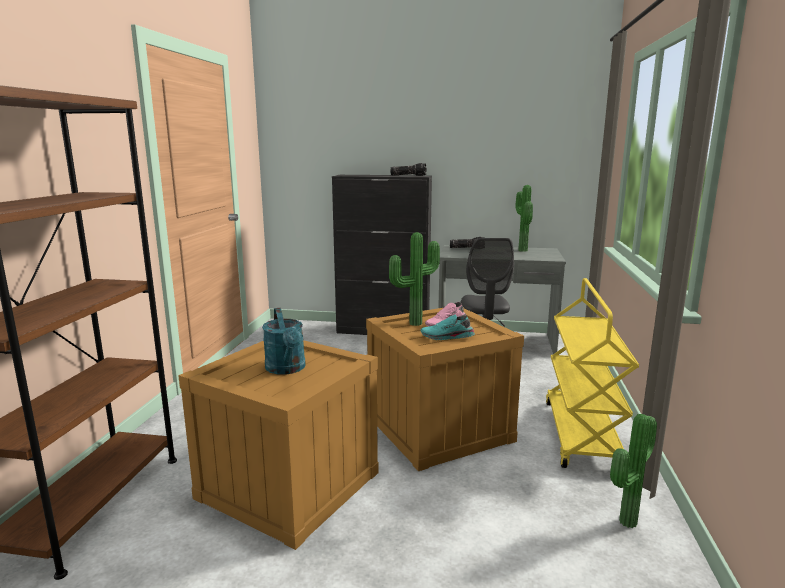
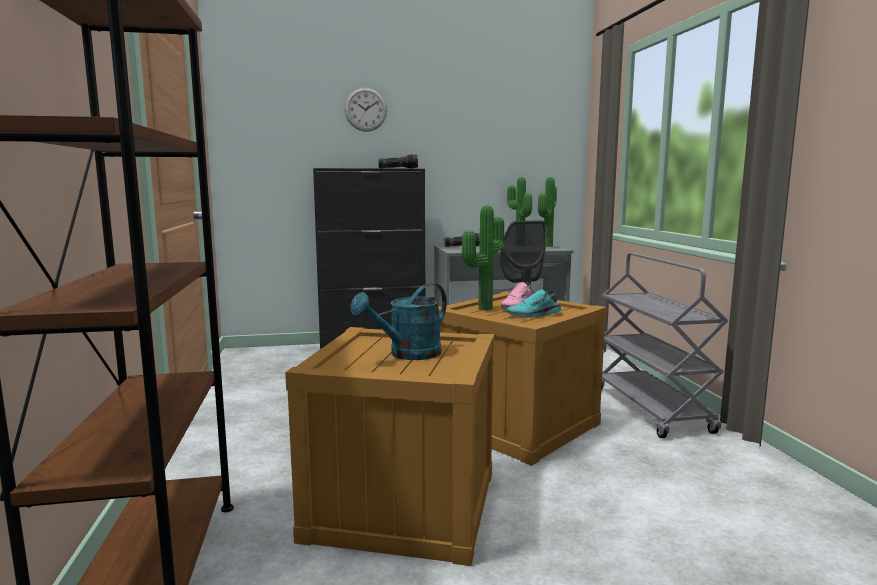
camera: 20 degrees left, 5 degrees down
(287, 369) = (408, 355): turquoise watering can -> turquoise watering can turned 90 degrees clockwise
(386, 121) = (365, 109): none -> wall clock
(582, 436) = (652, 410): yellow cart -> grey cart
(624, 520) = (752, 470): potted plant -> potted plant (546, 246)

